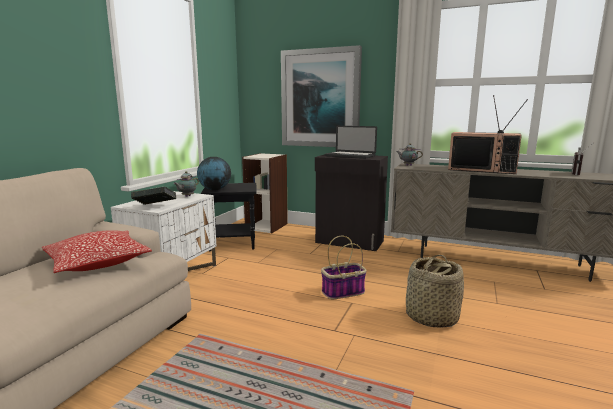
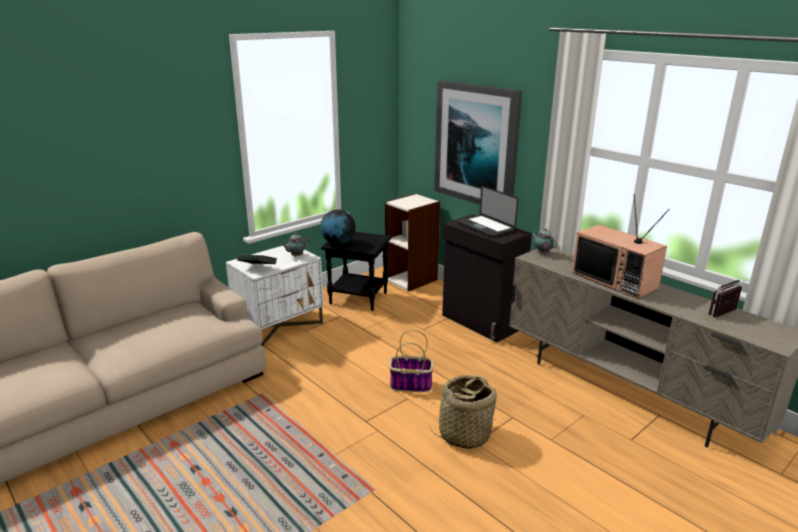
camera: 25 degrees right, 10 degrees up
(98, 263) = (190, 323): pillow -> none

